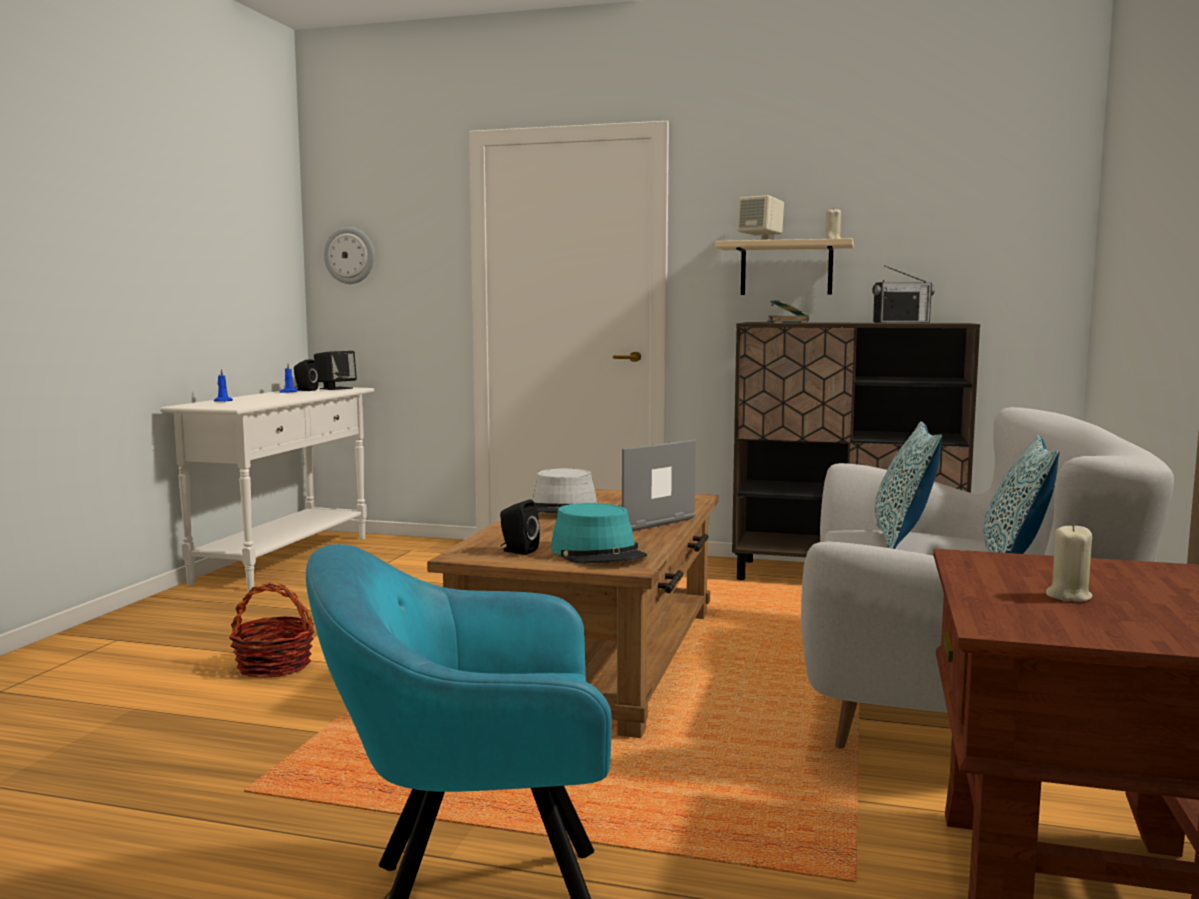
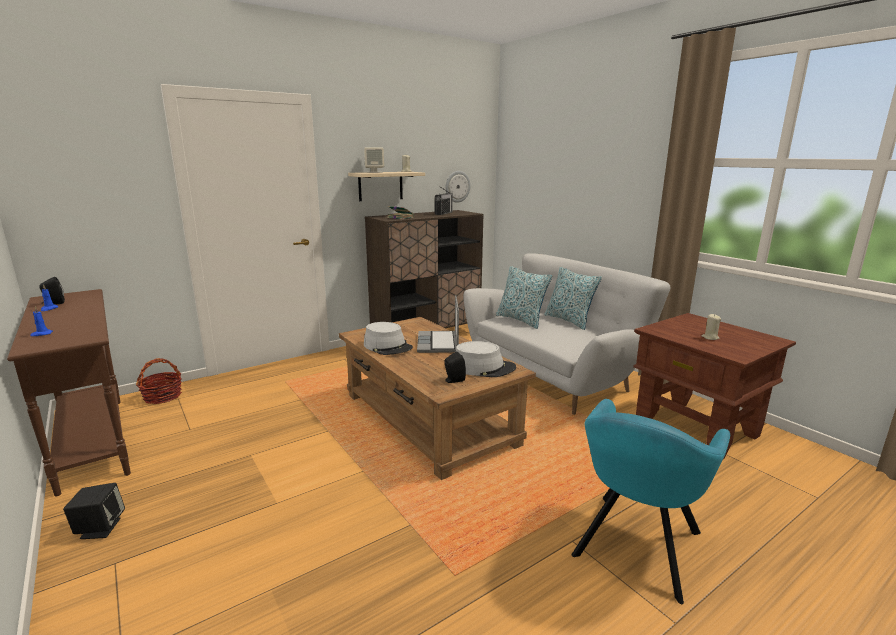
camera: 50 degrees left, 10 degrees up
(274, 666) = (288, 509): basket -> basket (163, 396)
(285, 559) = (93, 441): white console table -> brown console table
(335, 388) = (73, 296): black speaker -> black speaker (100, 528)
(350, 255) = (51, 182): wall clock -> wall clock (457, 186)
(598, 553) = (483, 368): turquoise hat -> grey hat

